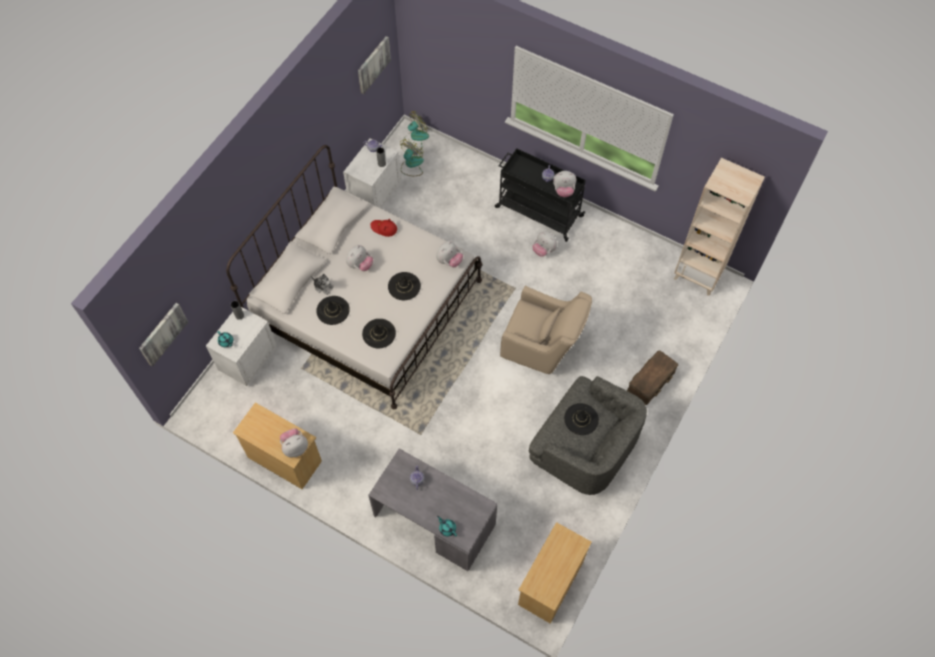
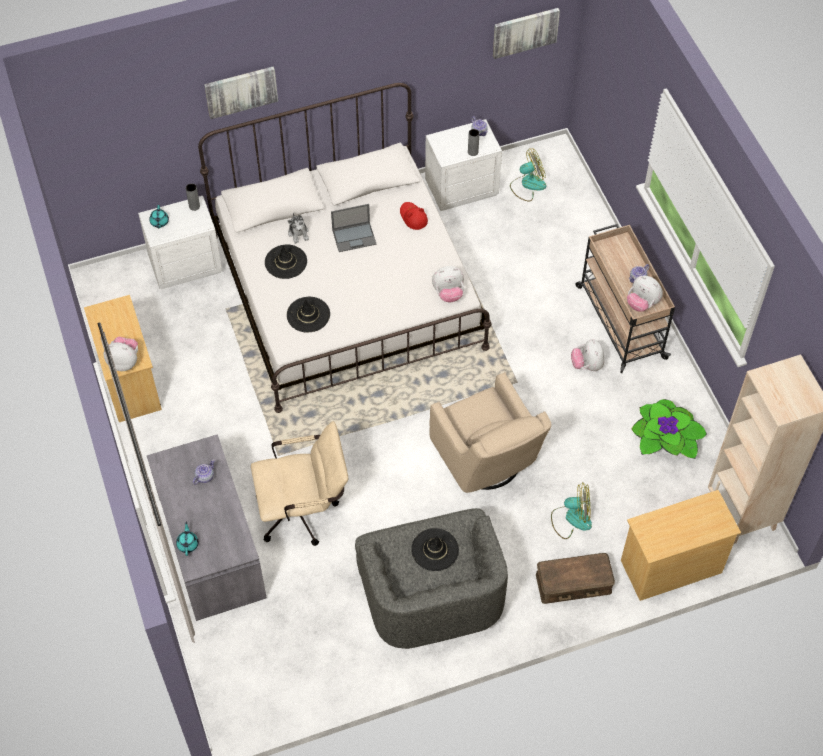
camera: 40 degrees right, 5 degrees down
(162, 333) = (86, 161): picture -> picture (241, 91)
(360, 265) = (354, 237): plush toy -> laptop
(404, 286) = (378, 287): black hat -> none
(415, 138) = (558, 160): fan -> fan (571, 518)
(467, 456) = (304, 511): none -> beige office chair
(538, 211) = (620, 321): black cart -> beige cart
(550, 583) = (264, 699): beige dresser -> beige dresser (670, 566)
(623, 263) = (665, 440): none -> potted plant

